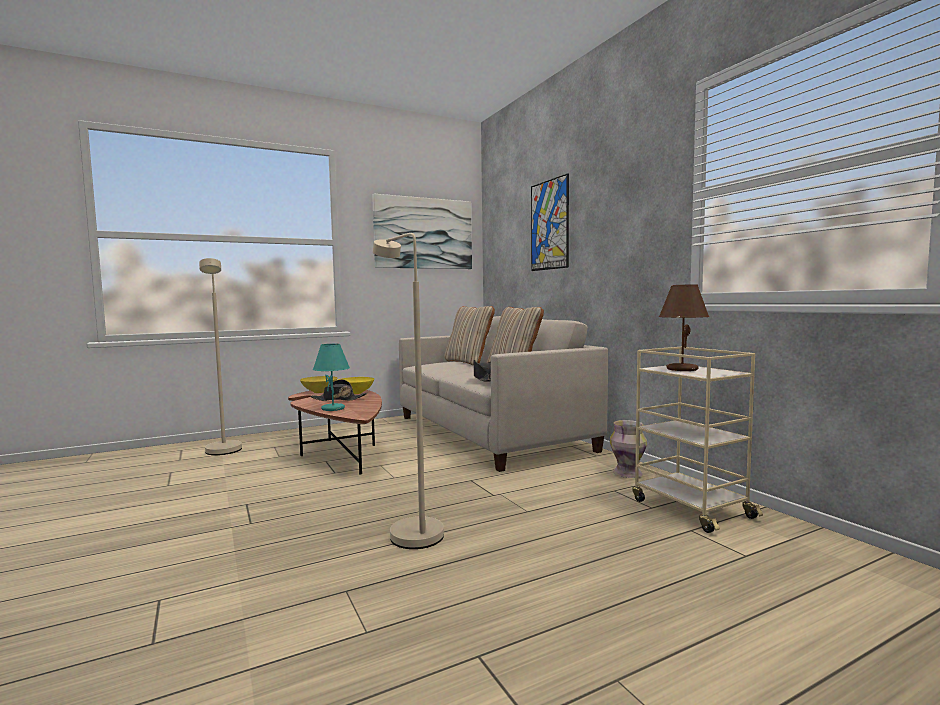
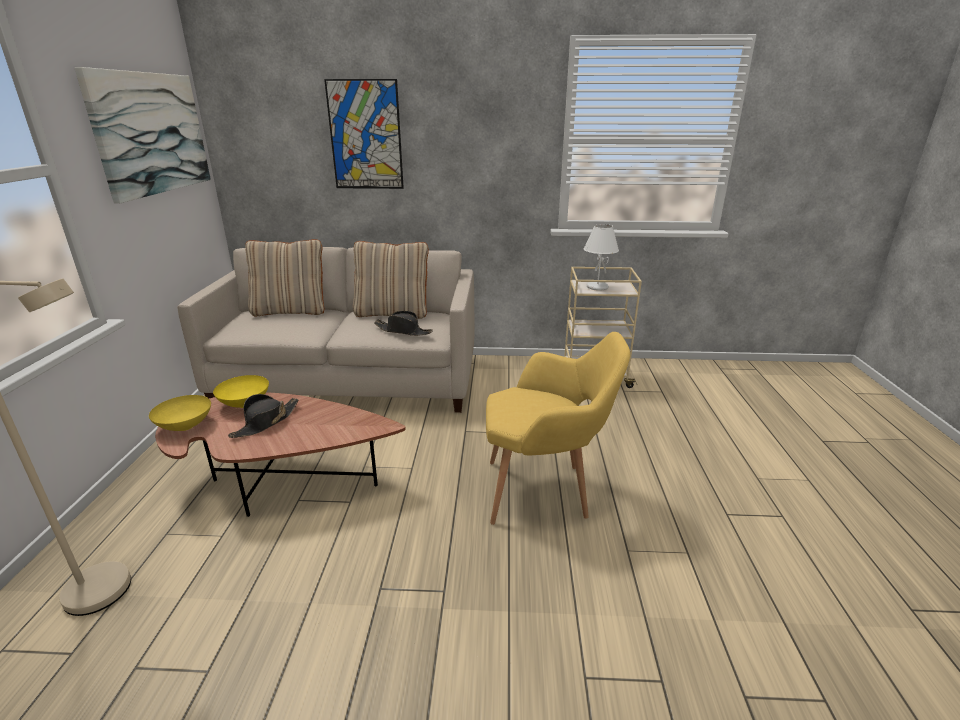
camera: 60 degrees left, 20 degrees up
(333, 408) = (317, 435): turquoise table lamp -> none
(410, 530) = (544, 492): beige floor lamp -> yellow armchair
(628, 474) = (523, 369): vase -> none
(681, 369) = (596, 287): brown table lamp -> white table lamp

